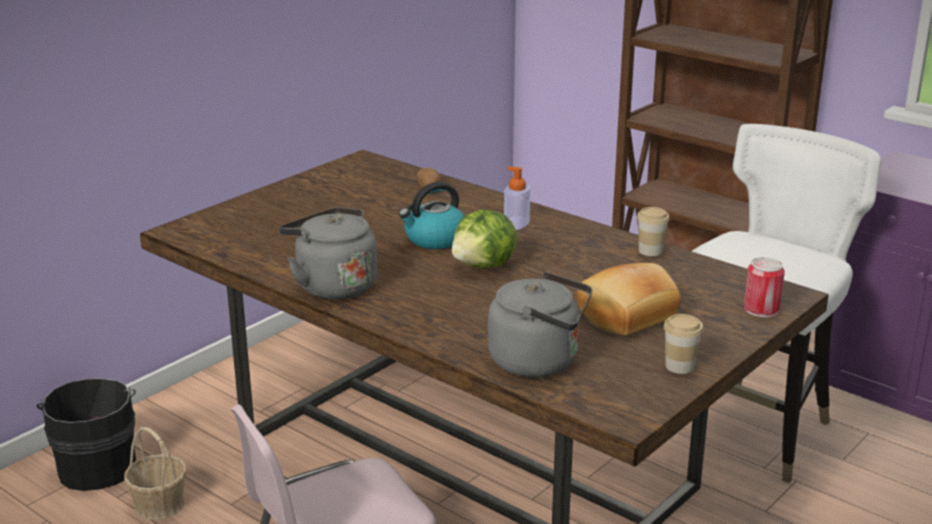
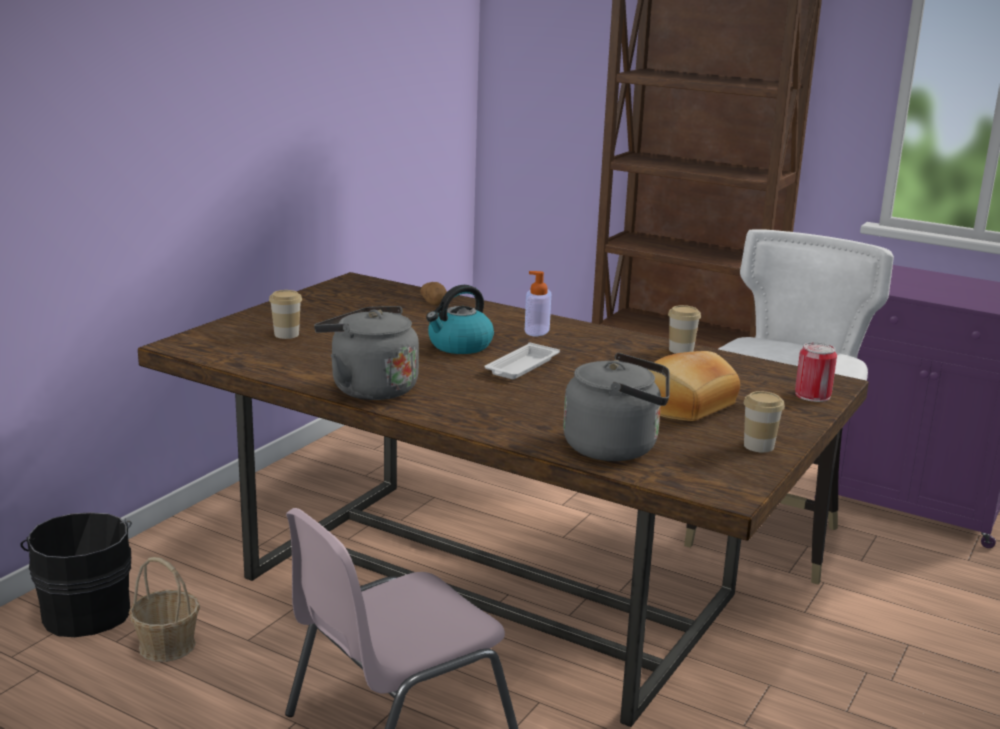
camera: 10 degrees left, 5 degrees down
(277, 222) = (286, 334): none -> cup
(484, 266) = (521, 367): lettuce -> white tray

